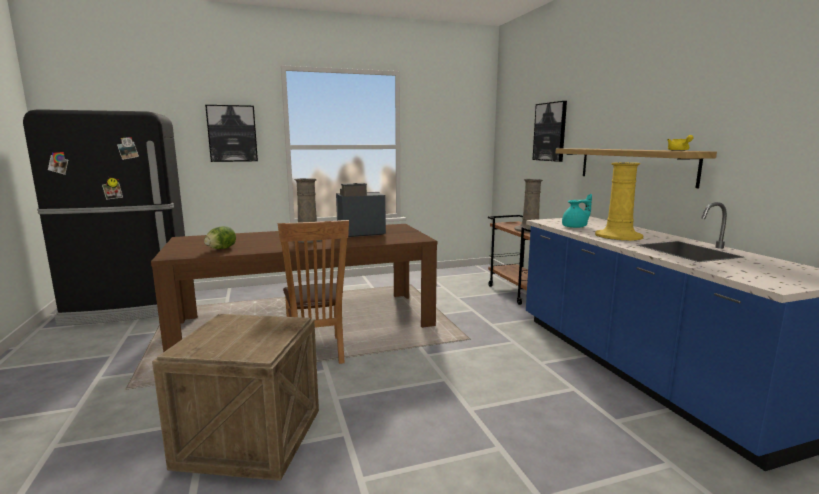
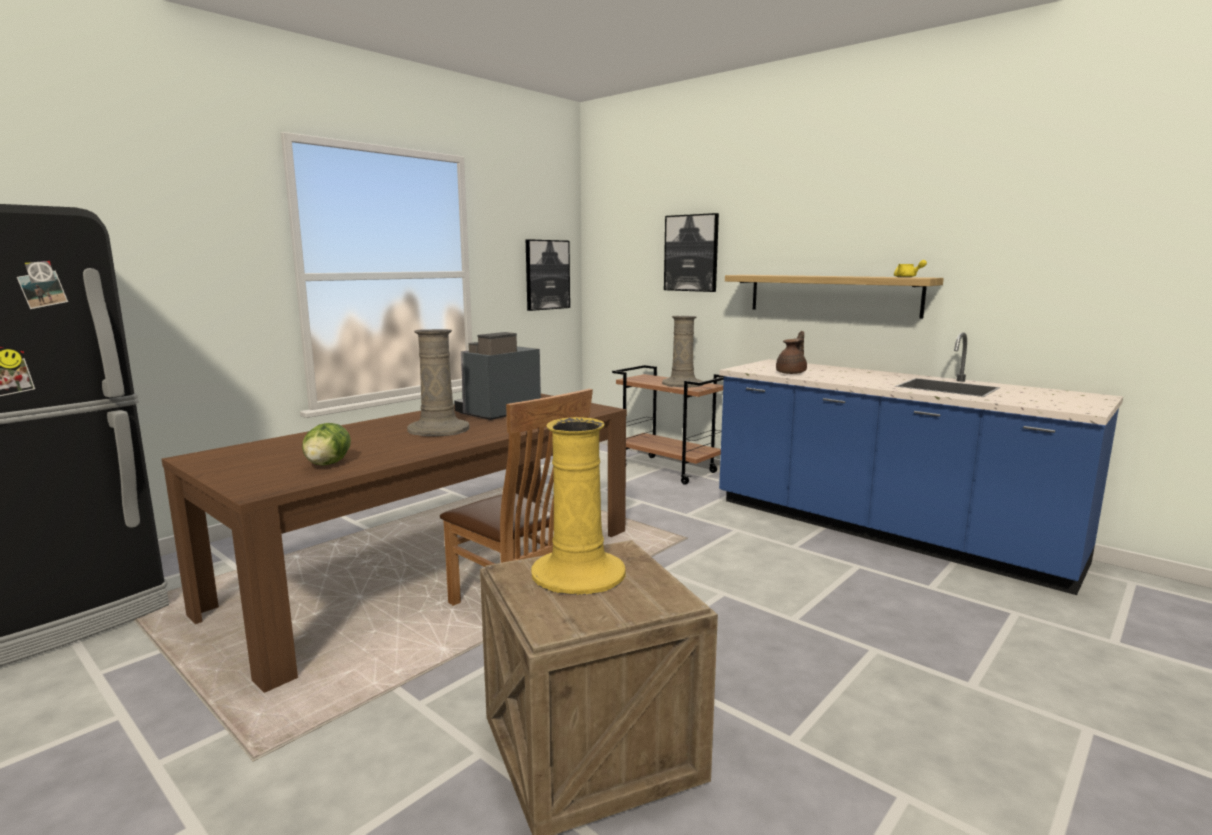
camera: 30 degrees left, 0 degrees up
(232, 133) = (198, 253): picture -> picture (547, 275)
(575, 227) = (792, 373): turquoise teapot -> brown teapot
(619, 236) = (858, 379): yellow vase -> yellow vase (579, 573)

